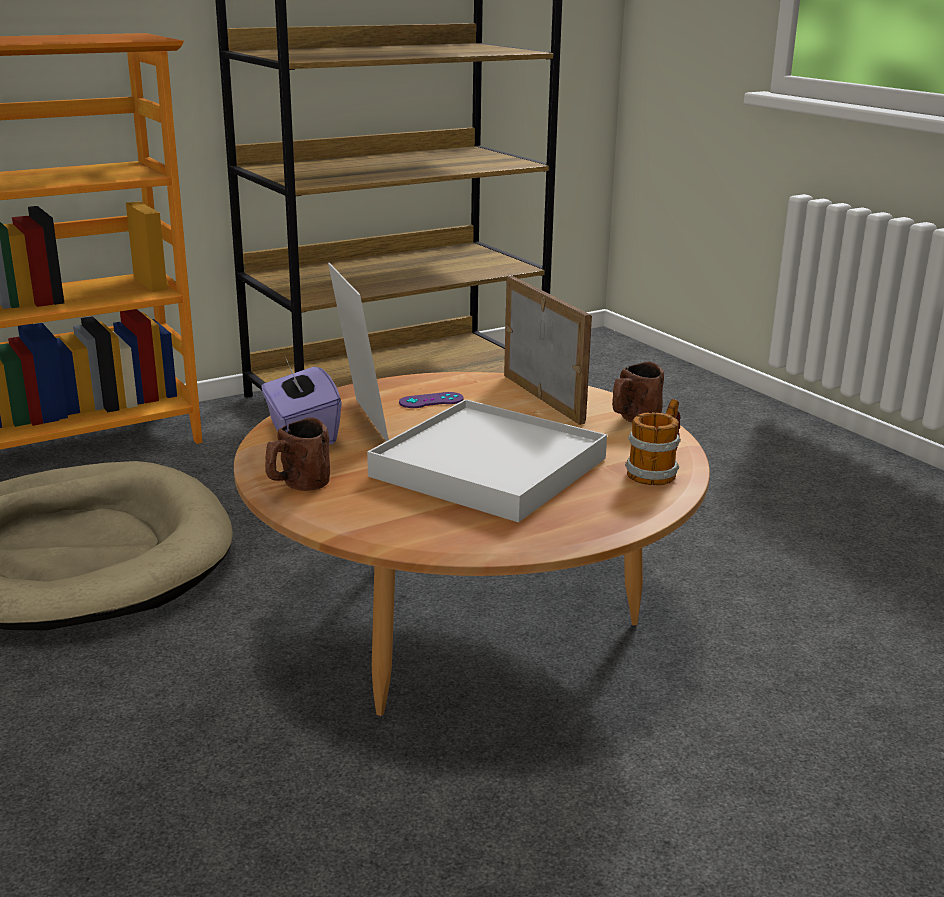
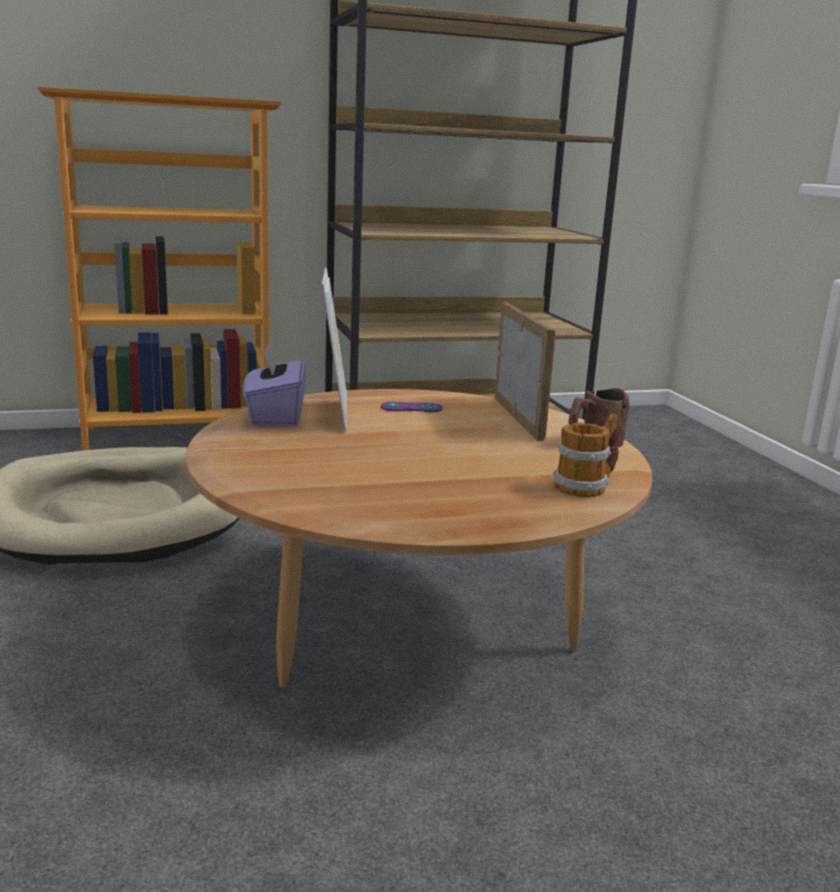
camera: 15 degrees right, 5 degrees down
(296, 486) = (233, 452): brown mug -> none
(489, 468) = (422, 461): white tray -> none

